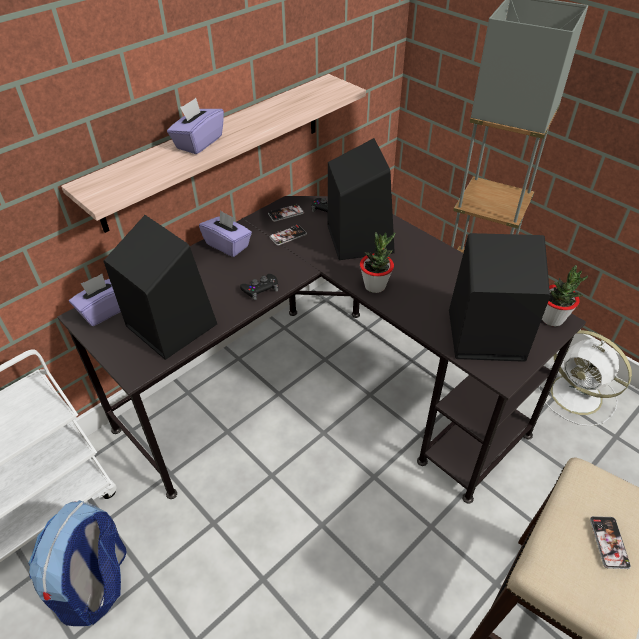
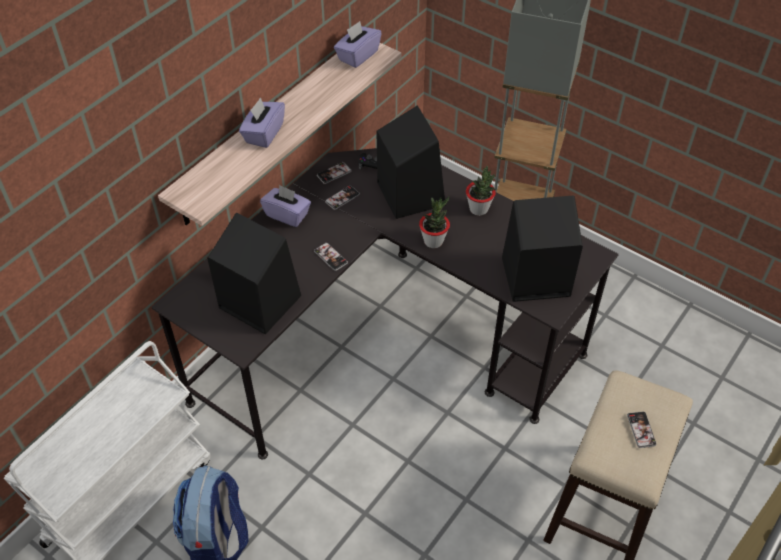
camera: 10 degrees left, 5 degrees up
(104, 310) = (193, 295): purple tissue box -> purple tissue box (357, 56)
(260, 289) = (330, 257): black game controller -> phone
(552, 318) = (590, 254): potted plant -> potted plant (479, 209)
(578, 396) = (627, 311): white fan -> none

